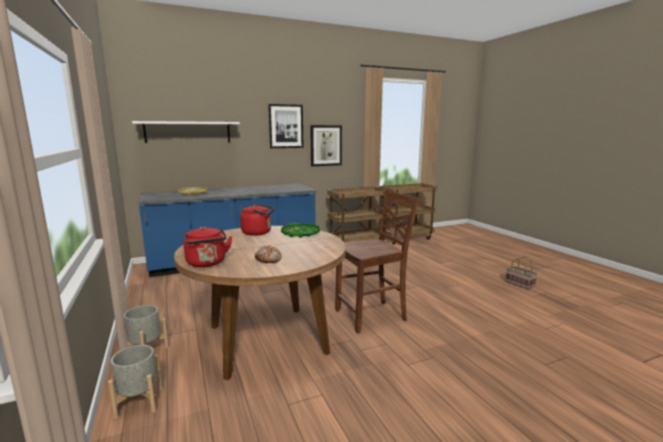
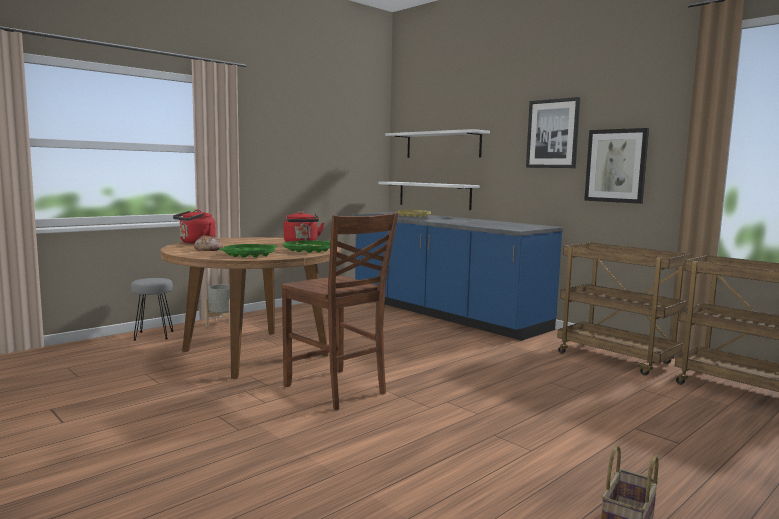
camera: 70 degrees right, 5 degrees down
(139, 402) = (154, 335): grey planter -> grey stool
(184, 173) = (434, 195): none -> white shelf
(313, 249) = (249, 255): none -> green tray

